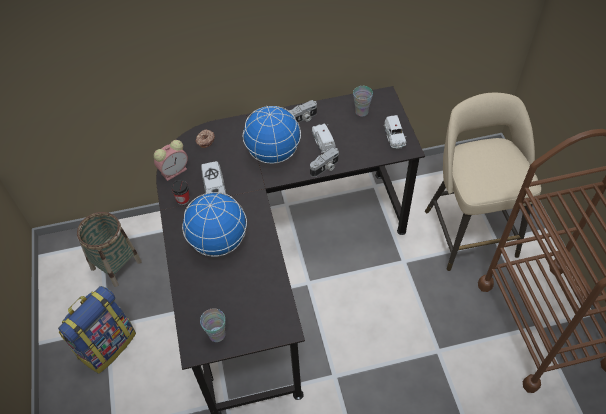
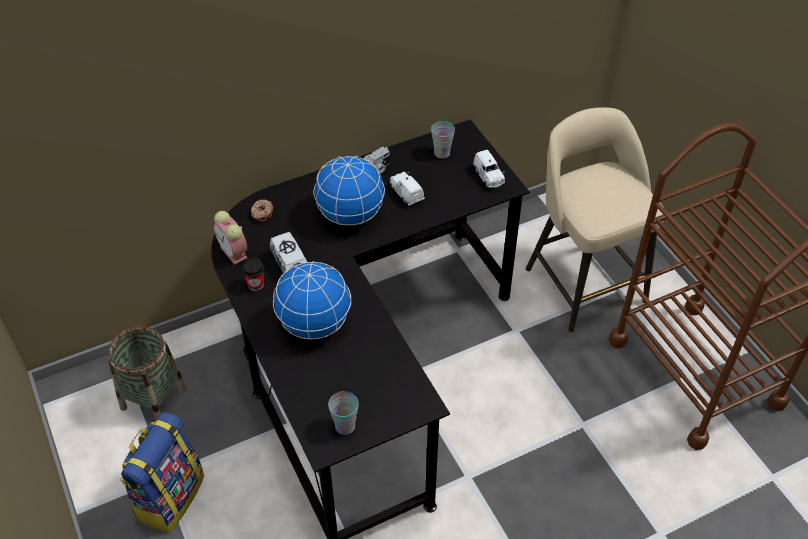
camera: 15 degrees left, 5 degrees down
(175, 170) = (234, 253): alarm clock -> alarm clock turned 105 degrees clockwise
(325, 168) = (417, 222): camera -> none

